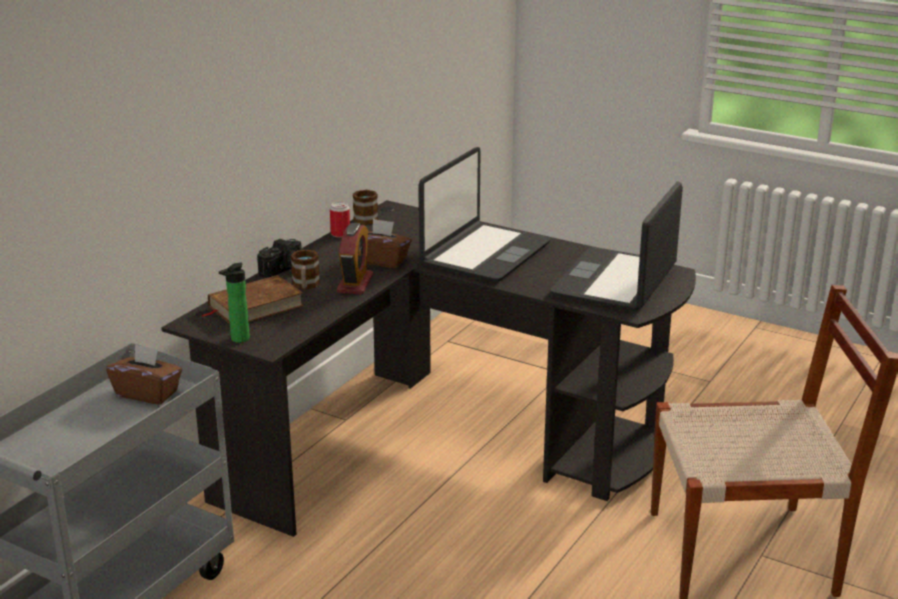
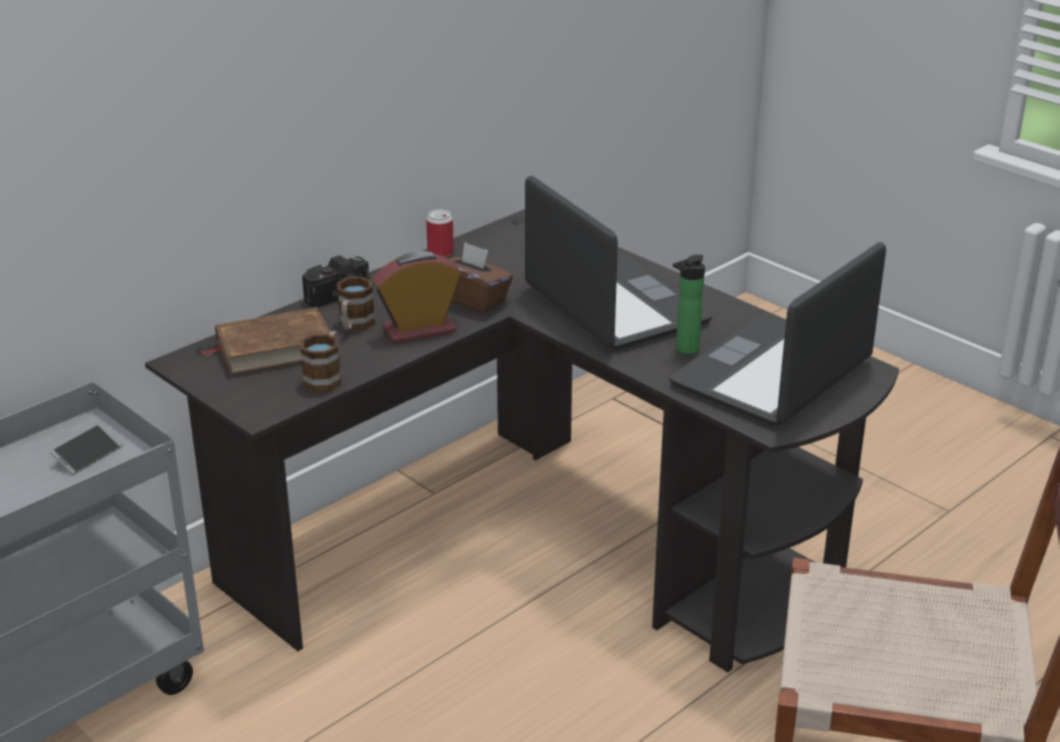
camera: 15 degrees right, 5 degrees up
(147, 393) = (88, 455): brown tissue box -> phone
(238, 340) = (226, 395): bottle -> bottle (684, 350)
(355, 283) = (419, 330): alarm clock -> alarm clock turned 135 degrees counterclockwise
(366, 218) = (487, 232): mug -> mug (326, 377)
(484, 254) = (613, 306): laptop -> laptop turned 75 degrees counterclockwise

